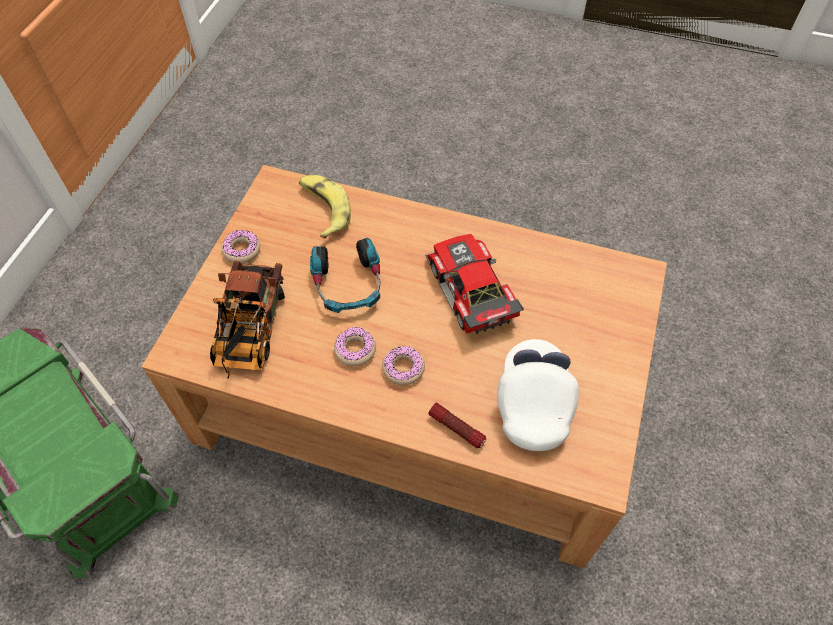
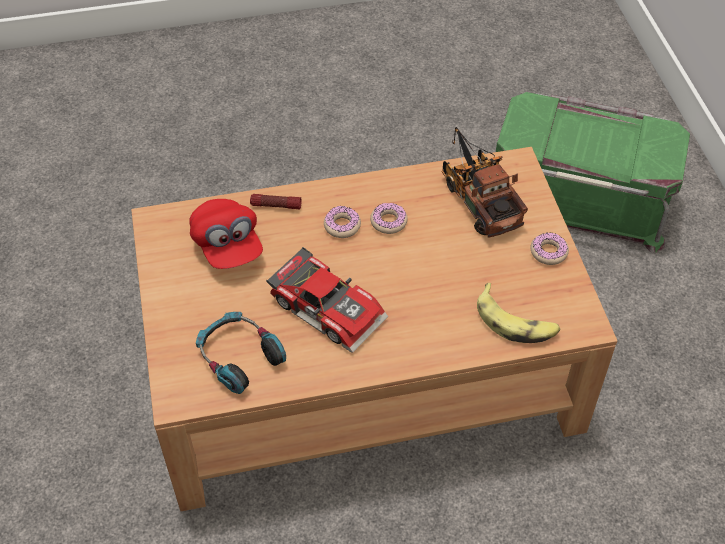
camera: 150 degrees right, 5 degrees down
(348, 284) = (435, 266): headphones -> headphones (239, 357)
(533, 403) = (227, 246): white cap -> red cap

